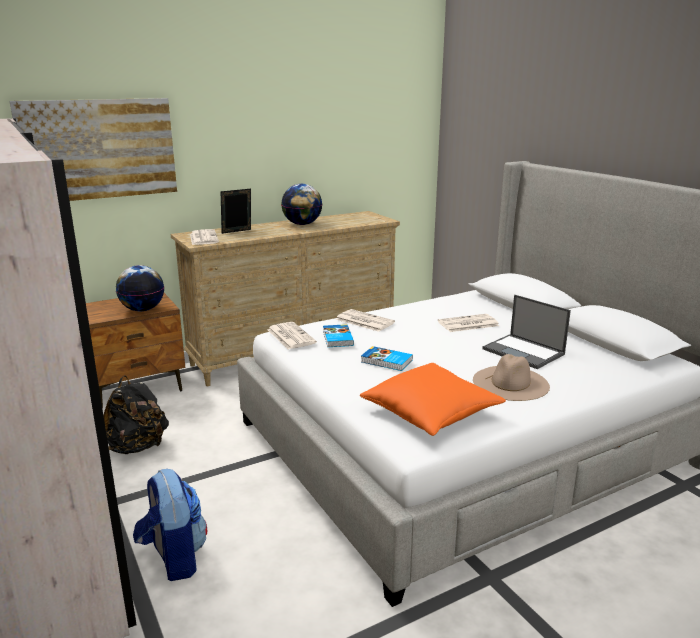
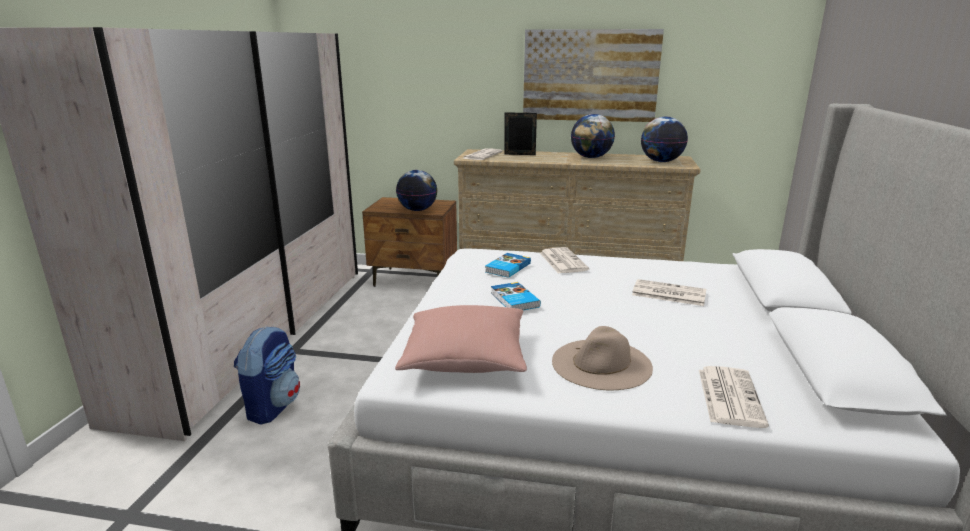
camera: 40 degrees right, 0 degrees up
(99, 149) = (415, 66): picture -> picture (590, 75)
(137, 447) = (358, 320): black backpack -> none
(290, 336) = (474, 255): newspaper -> newspaper (729, 396)
(361, 219) = (661, 161): none -> globe
(431, 413) = (465, 358): orange pillow -> pink pillow
(524, 352) = (682, 340): laptop -> none

